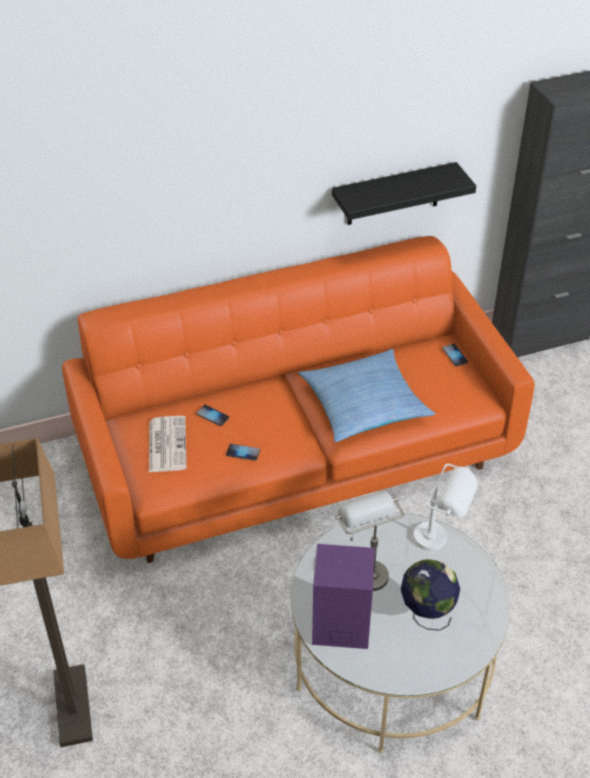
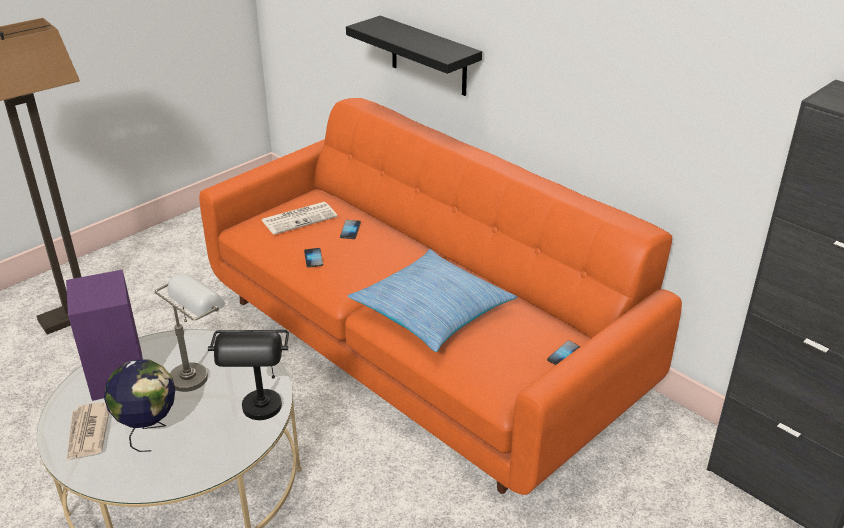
camera: 65 degrees right, 10 degrees down
(393, 194) = (640, 150): black shelf -> black shelf (428, 56)
(409, 657) = (87, 433): none -> newspaper
(441, 540) = (261, 416): white table lamp -> black table lamp

